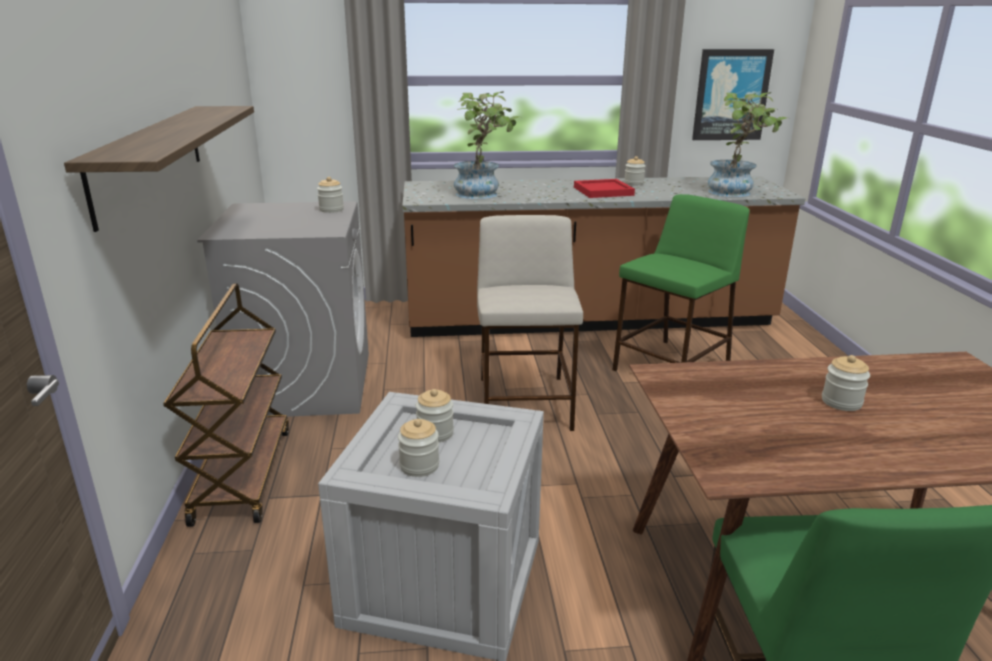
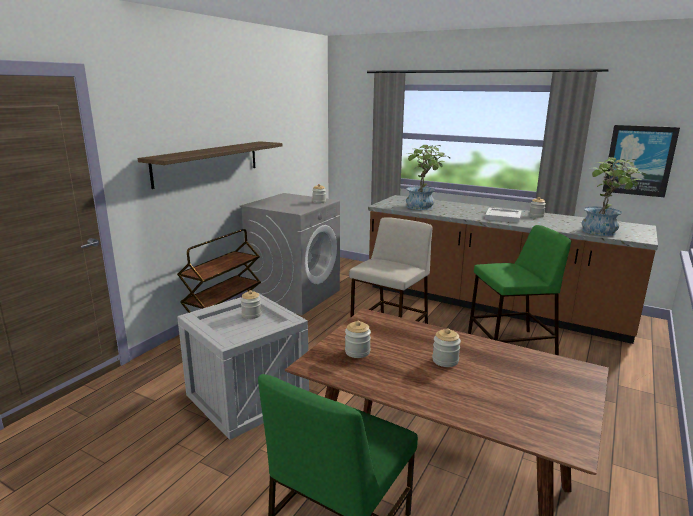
camera: 35 degrees right, 5 degrees down
(419, 466) = (225, 324): jar -> jar (357, 352)
(604, 191) = (503, 217): red tray -> white tray

